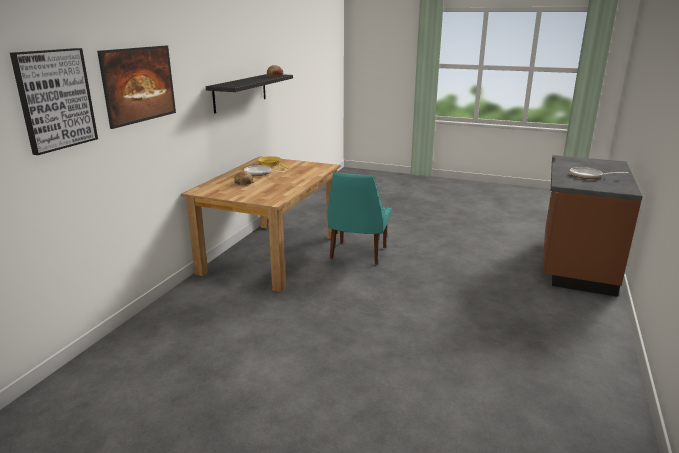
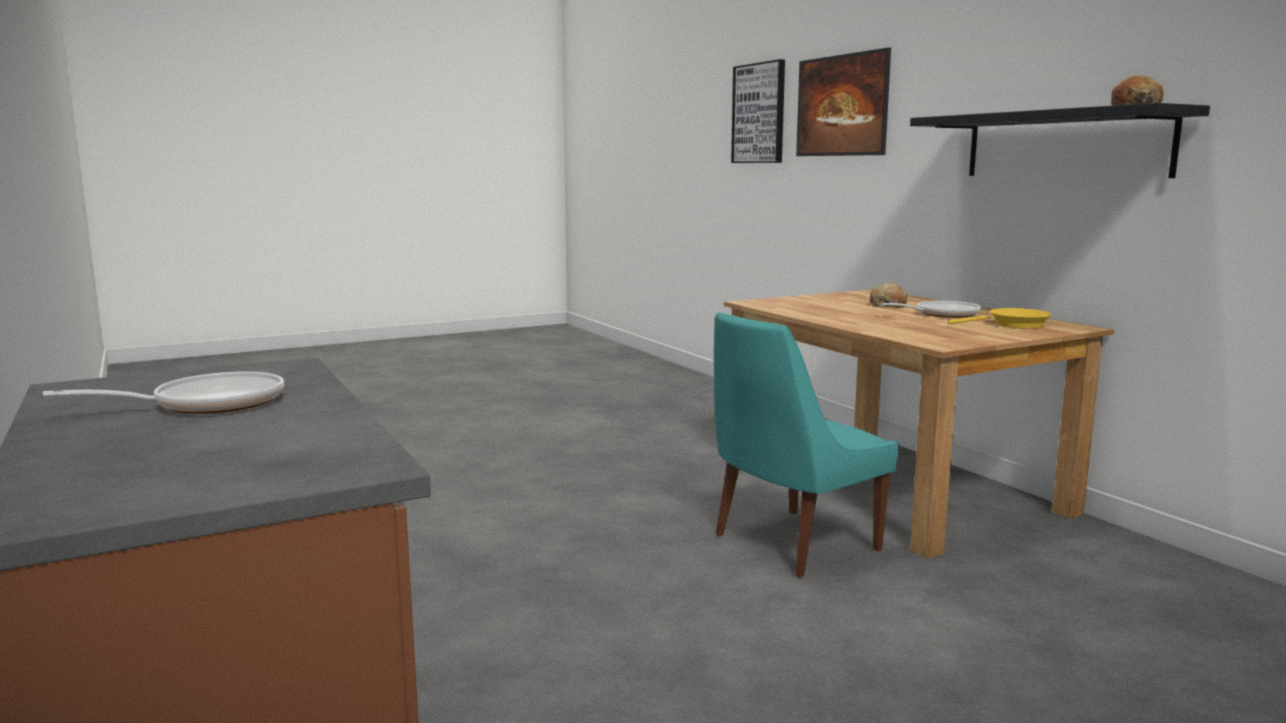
camera: 130 degrees right, 10 degrees down
(357, 254) = (791, 544): turquoise chair -> turquoise chair turned 90 degrees counterclockwise

